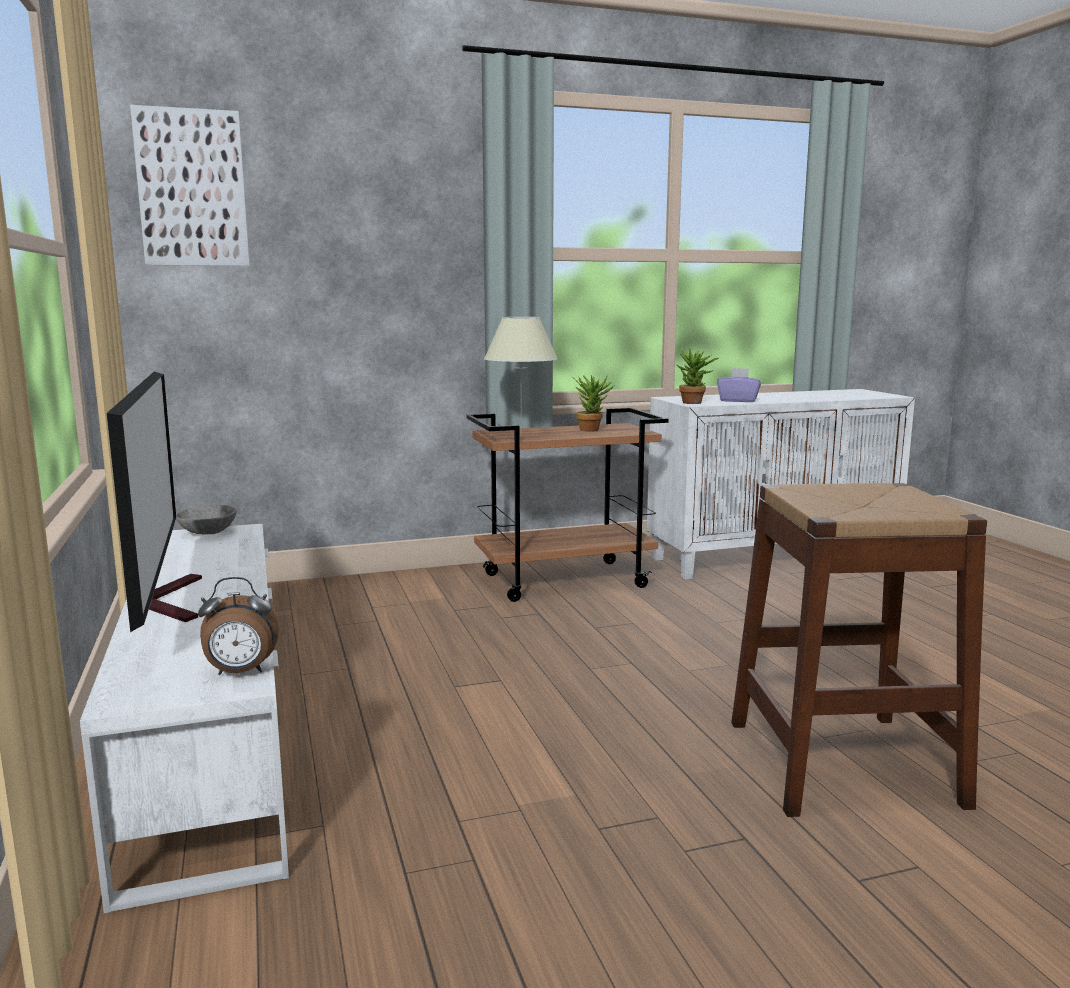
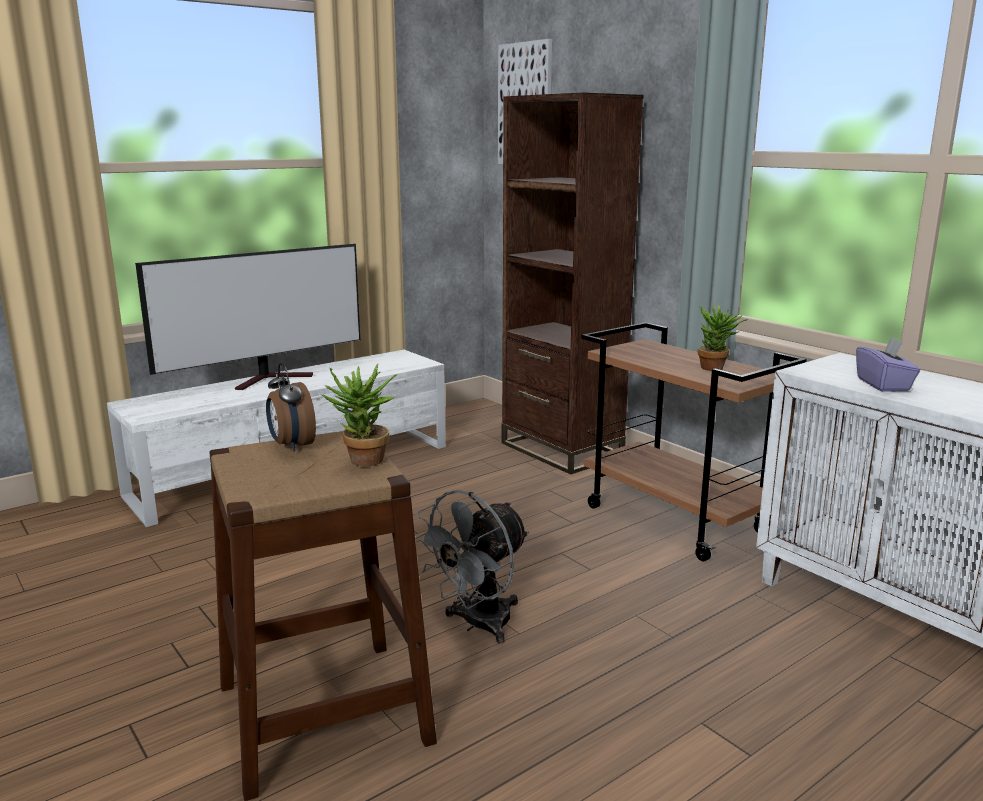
camera: 70 degrees right, 5 degrees up
(208, 532) = (410, 358): grey bowl -> none
(240, 672) = (161, 414): alarm clock -> alarm clock (291, 445)
(362, 589) = (561, 450): none -> brown bookcase
(521, 434) = (646, 352): beige table lamp -> none
(695, 403) = (812, 370): potted plant -> potted plant (363, 463)
(709, 678) = (477, 625): none -> grey fan

